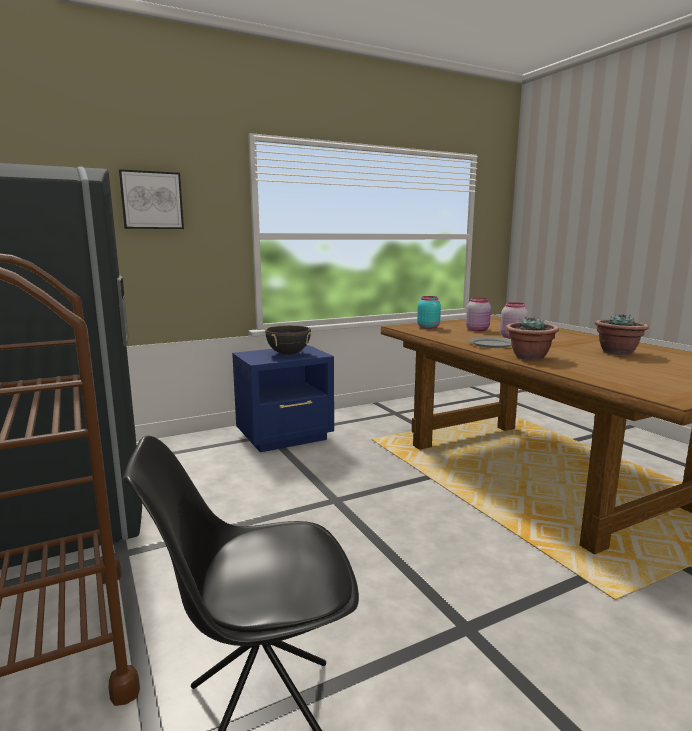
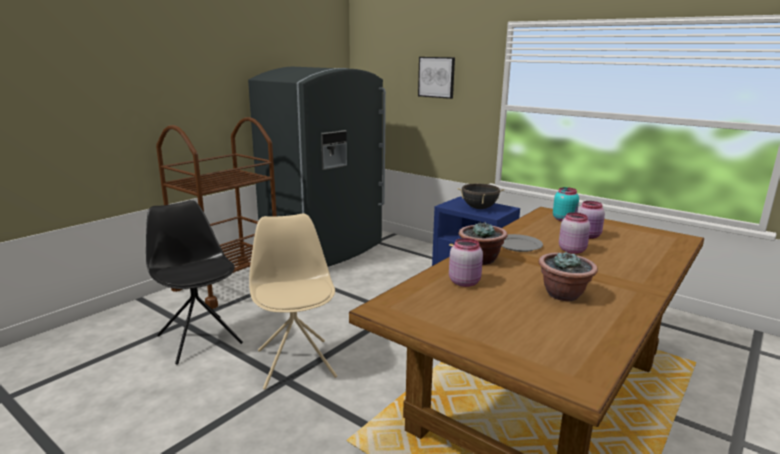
camera: 65 degrees right, 5 degrees up
(420, 608) = (296, 362): none -> beige chair
(591, 368) = (465, 282): none -> pink jar

